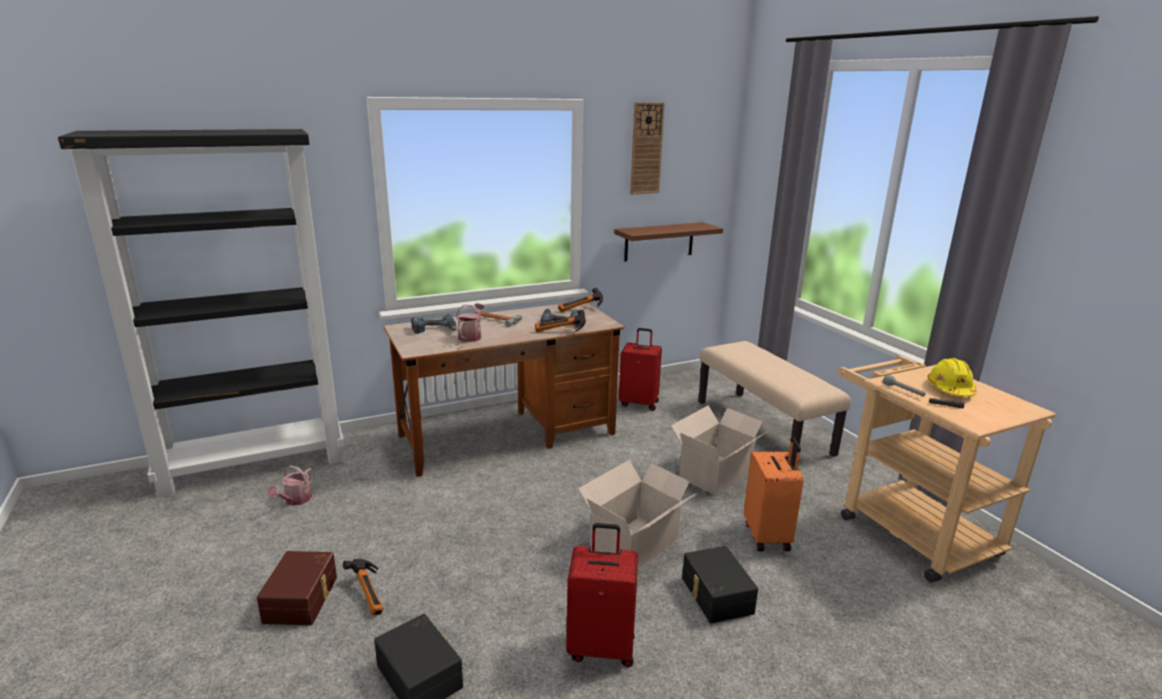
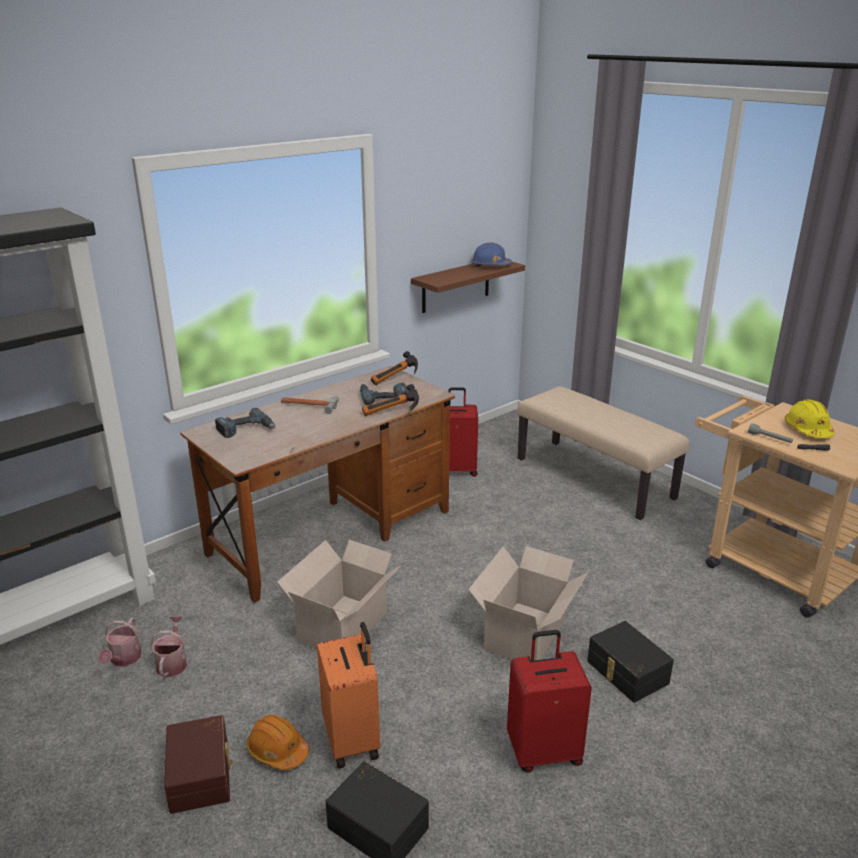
camera: 15 degrees left, 5 degrees up
(371, 594) = (277, 750): hammer -> orange hard hat
(471, 336) = (294, 432): watering can -> watering can (172, 662)
(646, 148) = (439, 183): wall clock -> none
(691, 226) = (490, 266): none -> blue hard hat
(717, 473) = (572, 539): cardboard box -> cardboard box (345, 625)
(768, 536) = (648, 599): orange suitcase -> orange suitcase (353, 740)

